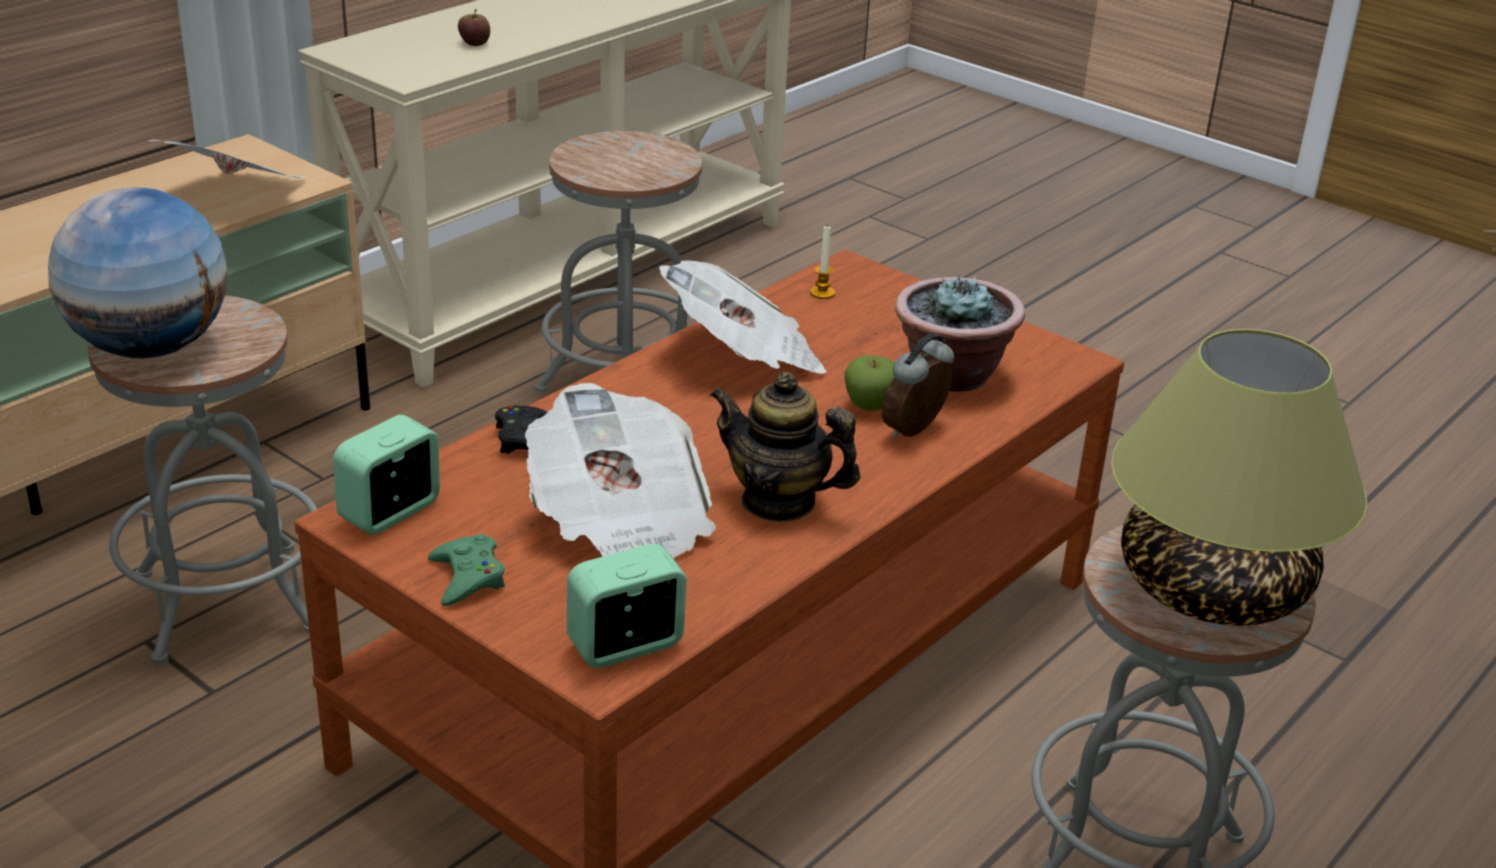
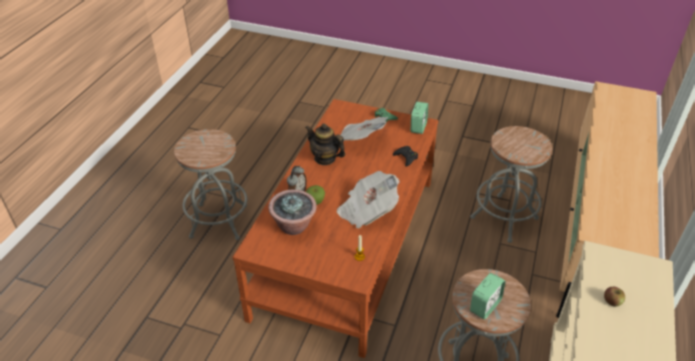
camera: 160 degrees right, 10 degrees up
(151, 348) = (524, 137): globe -> none
(238, 197) = (600, 213): newspaper -> none
(626, 645) = (338, 112): alarm clock -> alarm clock (485, 306)
(779, 502) = (325, 158): teapot -> teapot turned 150 degrees counterclockwise
(1214, 589) = (200, 146): table lamp -> none

